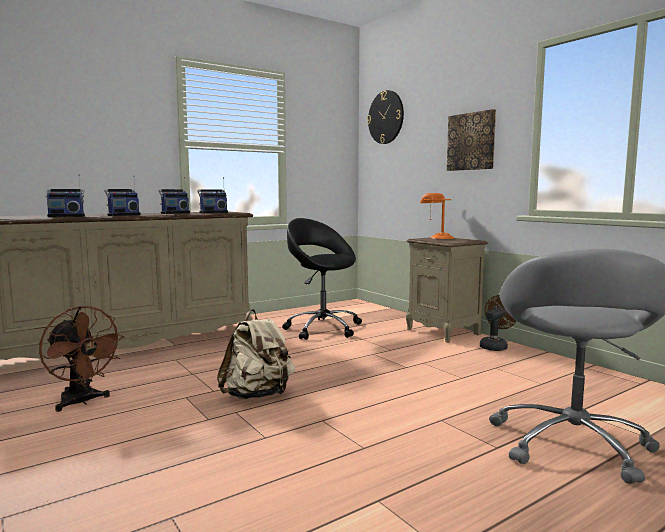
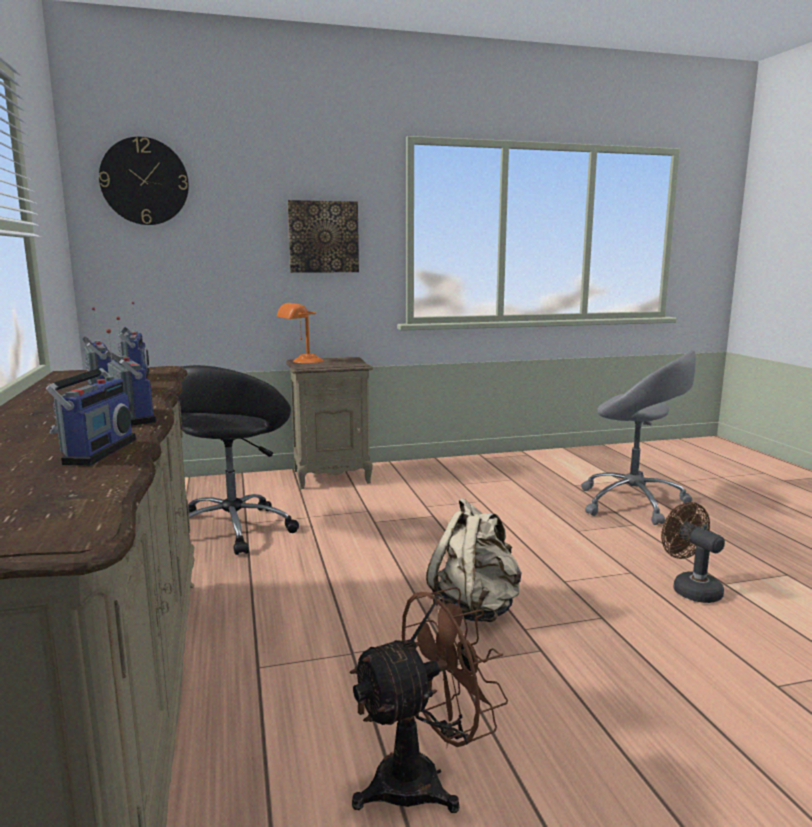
camera: 70 degrees left, 5 degrees up
(322, 328) = (230, 531): black office chair -> black office chair turned 45 degrees counterclockwise
(495, 346) = (402, 469): brown fan -> brown fan (690, 589)

